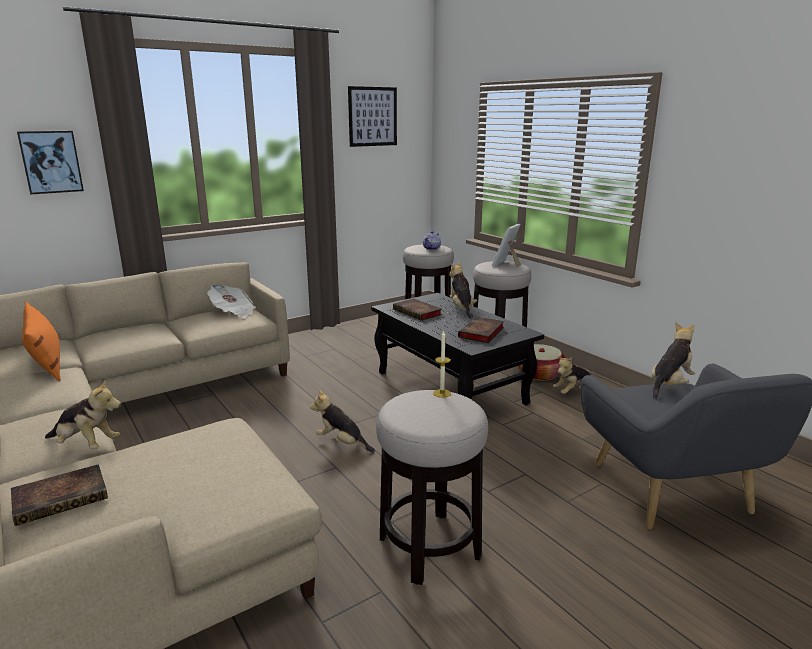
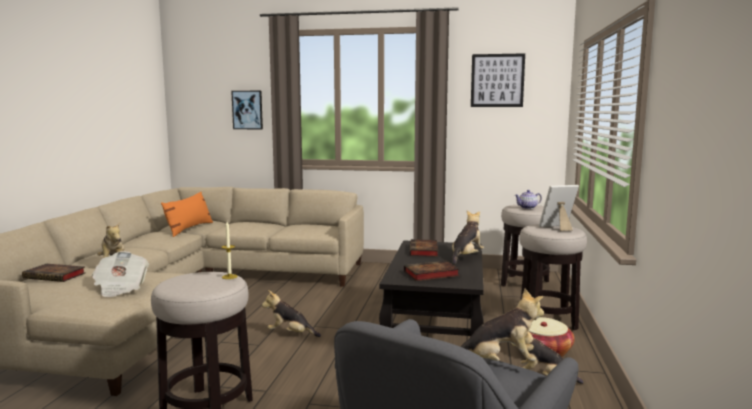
camera: 45 degrees right, 10 degrees down
(233, 312) = (324, 227): newspaper -> newspaper (120, 288)
(342, 443) = (290, 334): plush toy -> plush toy turned 60 degrees counterclockwise

